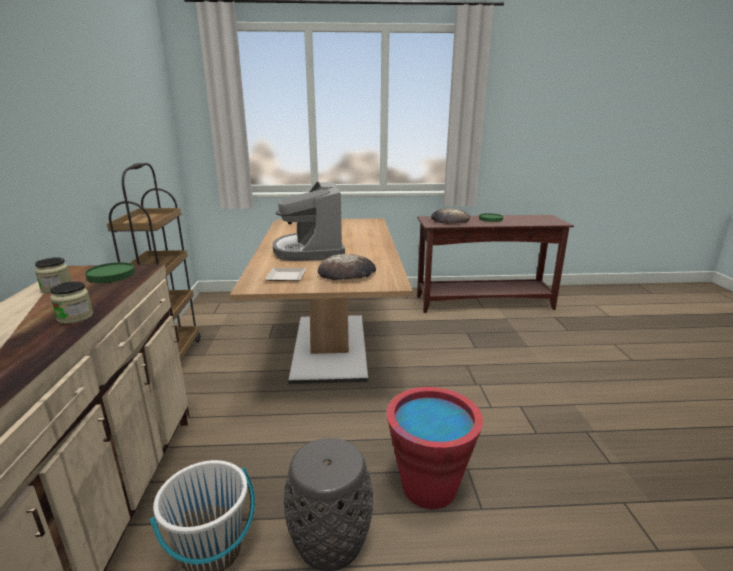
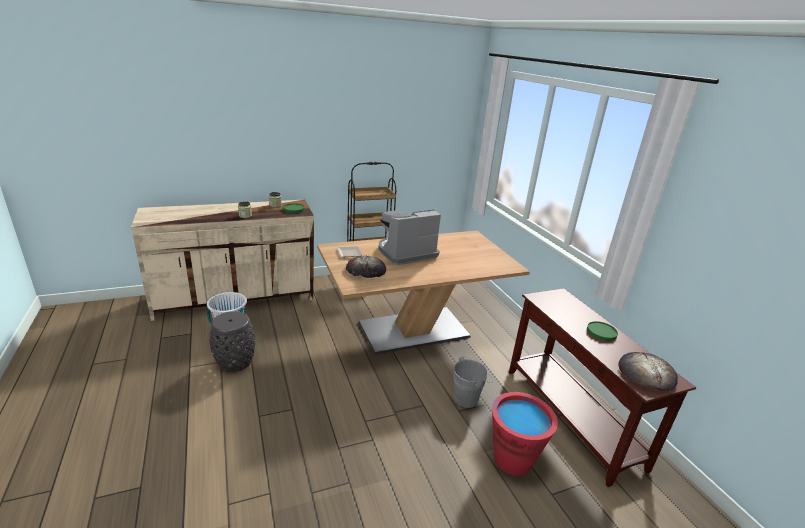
camera: 70 degrees right, 5 degrees up
(429, 487) = (274, 392): red bucket -> red bucket (512, 459)
(449, 220) = (565, 306): bread -> bread (646, 373)
(457, 339) = (468, 398): none -> grey bucket

